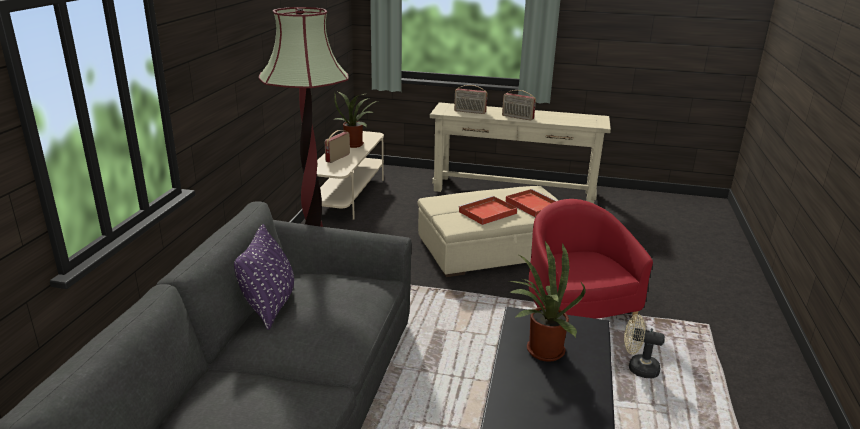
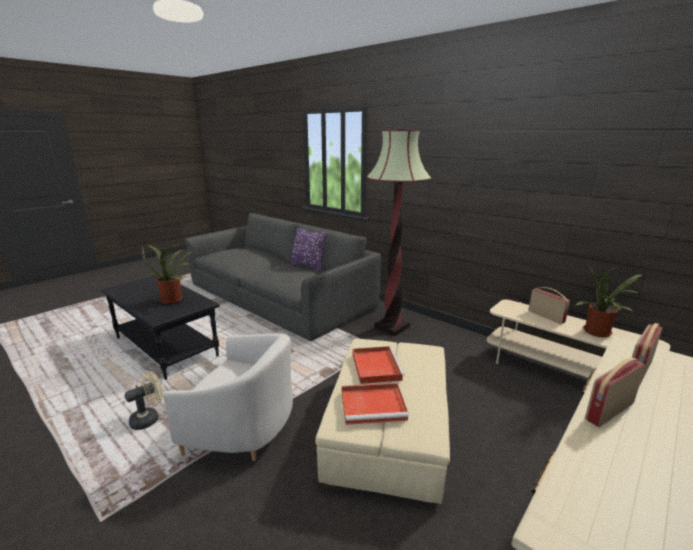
camera: 120 degrees right, 5 degrees down
(575, 308) = (243, 429): red armchair -> white armchair

